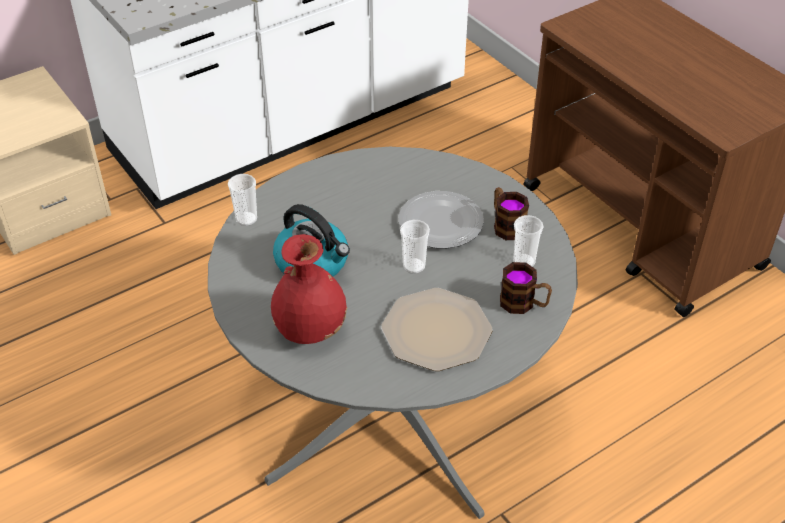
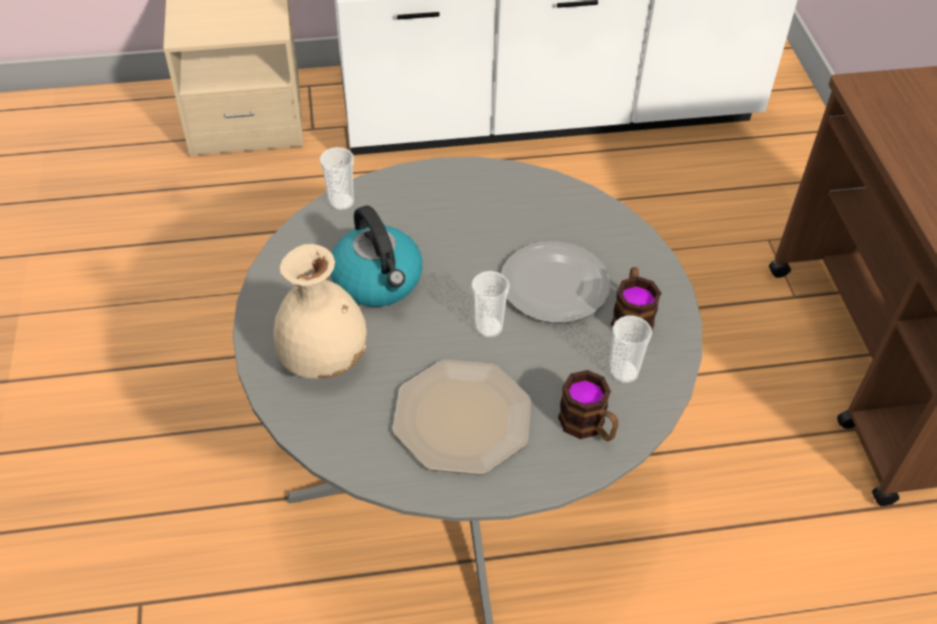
camera: 25 degrees right, 5 degrees up
(310, 329) = (324, 358): red vase -> beige vase

